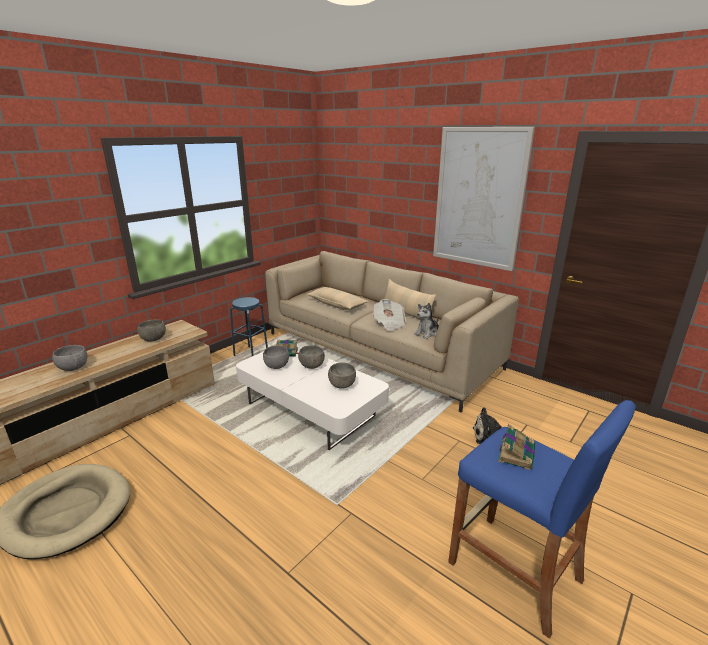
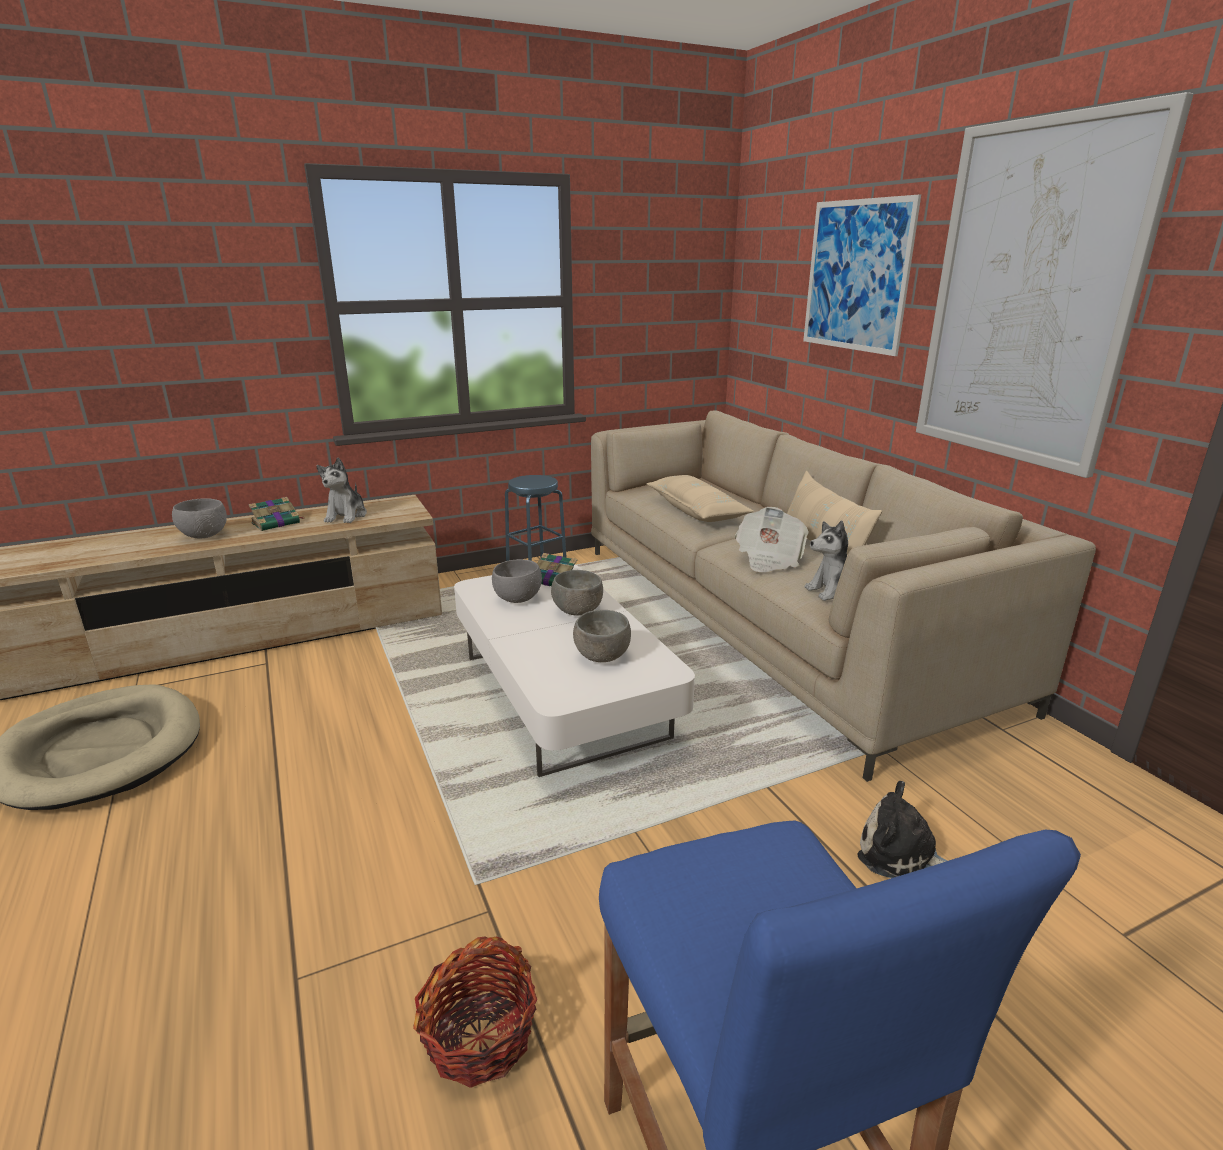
camera: 25 degrees right, 0 degrees up
(154, 339) = (346, 516): grey bowl -> plush toy
(385, 560) = (479, 1036): none -> basket
(393, 186) = (856, 276): none -> picture
(516, 453) = (751, 893): book -> book (277, 523)

